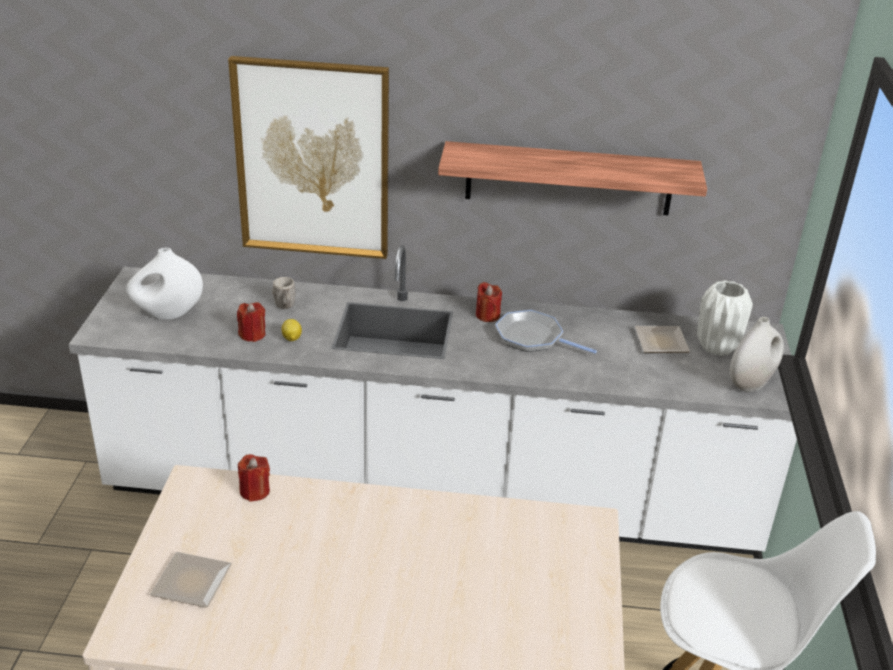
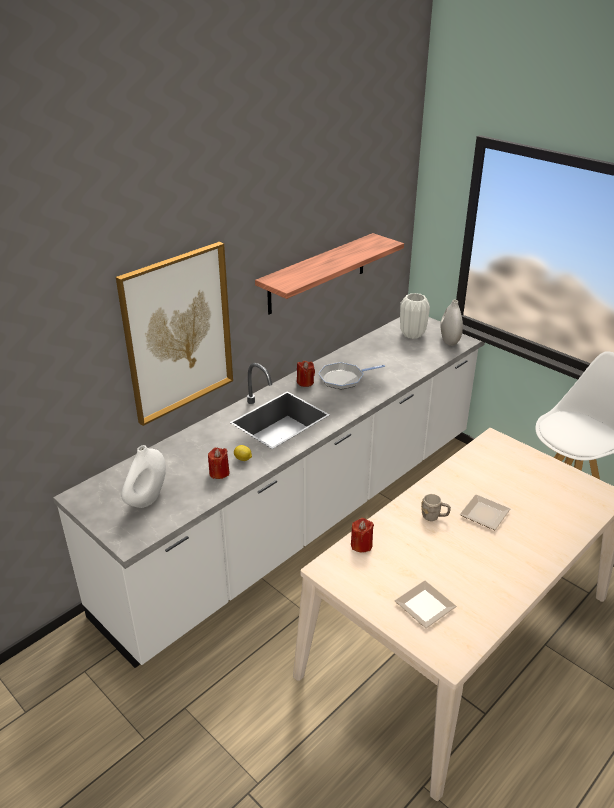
camera: 50 degrees left, 0 degrees up
(285, 306) = (204, 447): grey mug -> grey mug (434, 517)
(662, 341) = (390, 345): plate -> plate (484, 513)

